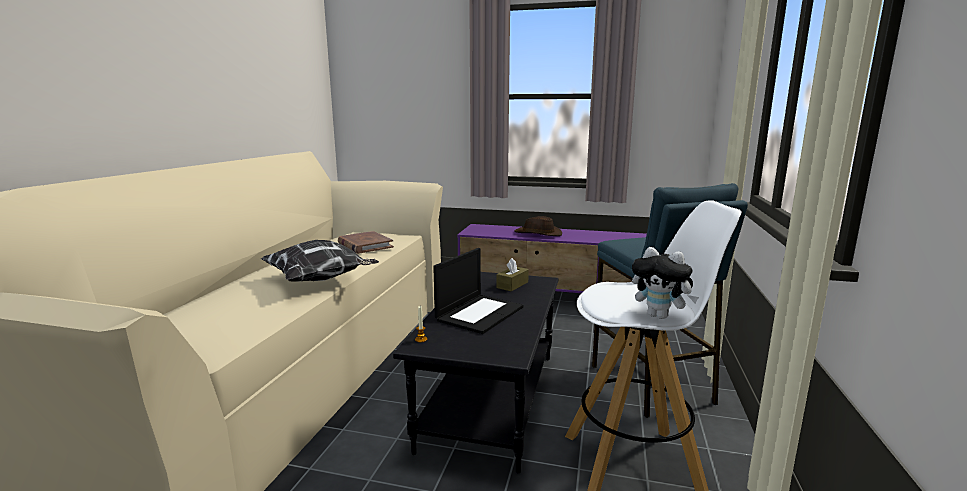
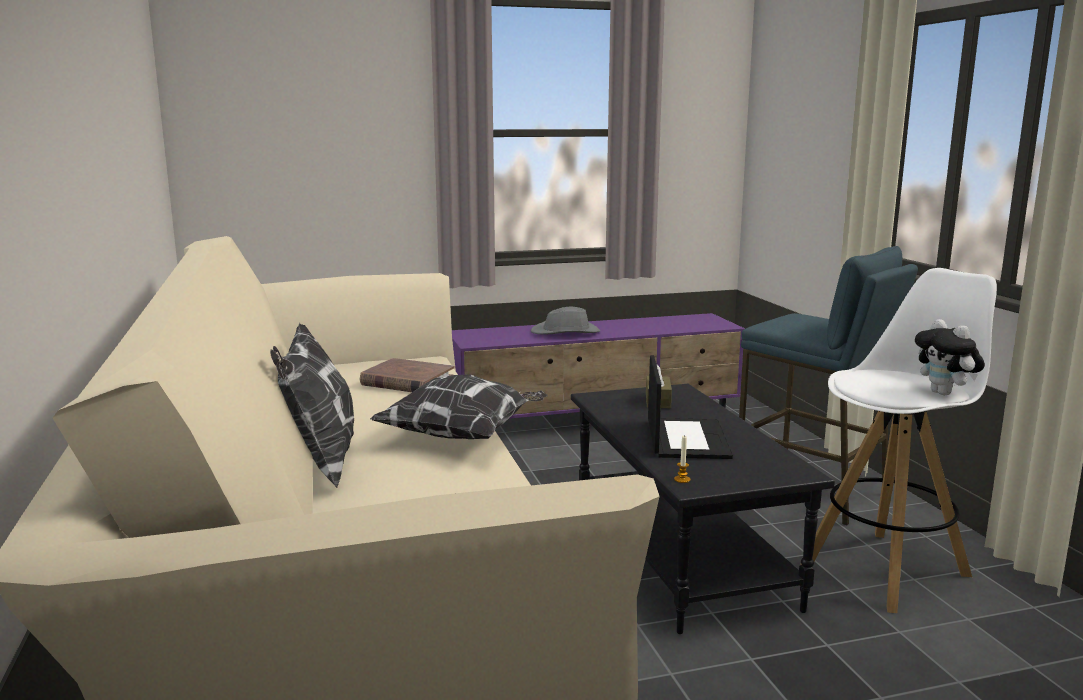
camera: 30 degrees left, 0 degrees up
(229, 280) = (320, 463): none -> pillow
(538, 234) = (566, 332): brown hat -> grey hat
(660, 316) = (945, 393): plush toy -> plush toy turned 60 degrees clockwise

